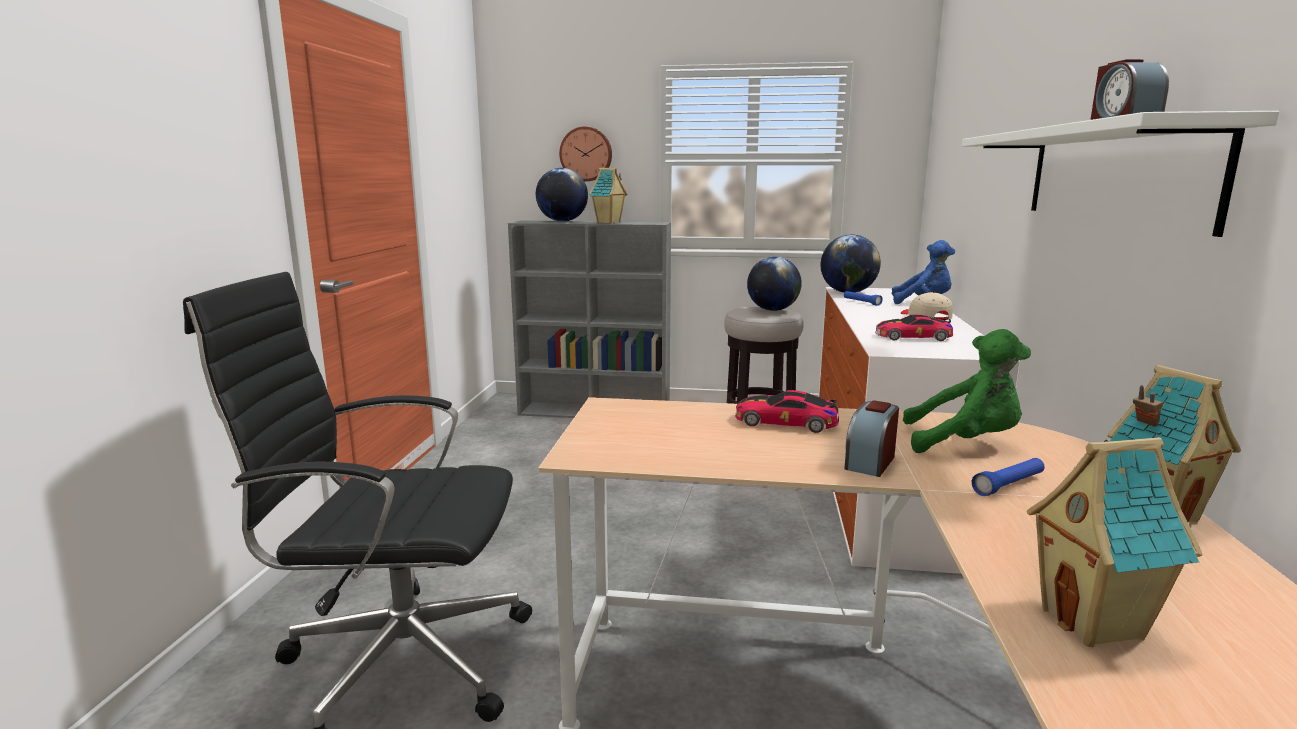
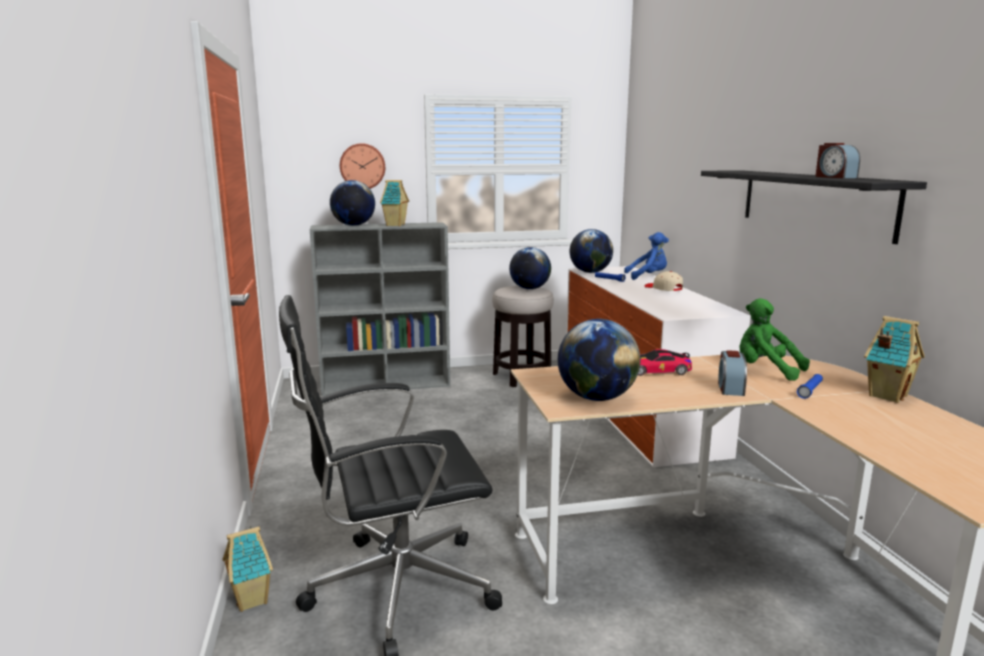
camera: 20 degrees left, 0 degrees up
(645, 448) = (596, 398): none -> globe
(913, 337) = (673, 304): toy car -> none
(965, 443) = (765, 370): green plush toy -> green plush toy turned 135 degrees counterclockwise
(1095, 624) = (906, 449): toy house -> toy house (252, 600)
(1111, 175) = (813, 202): white shelf -> black shelf

